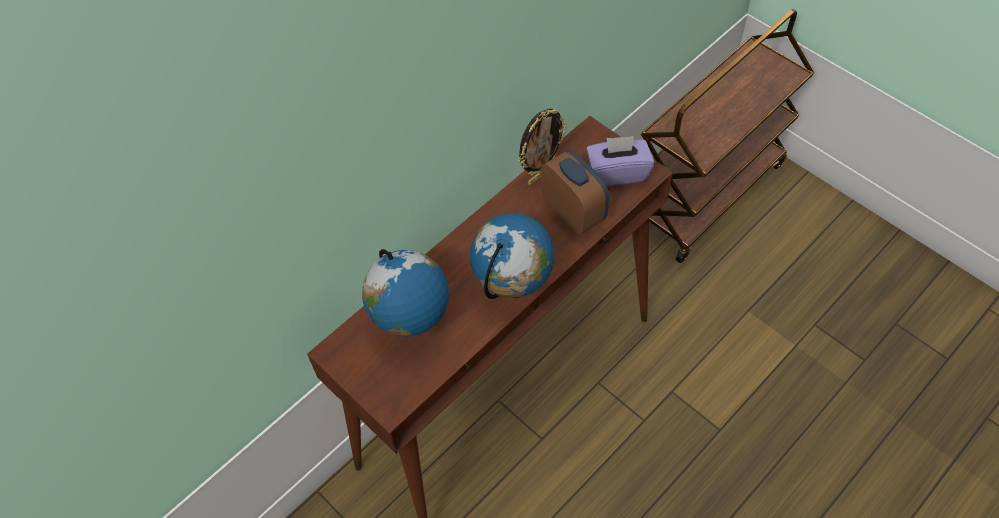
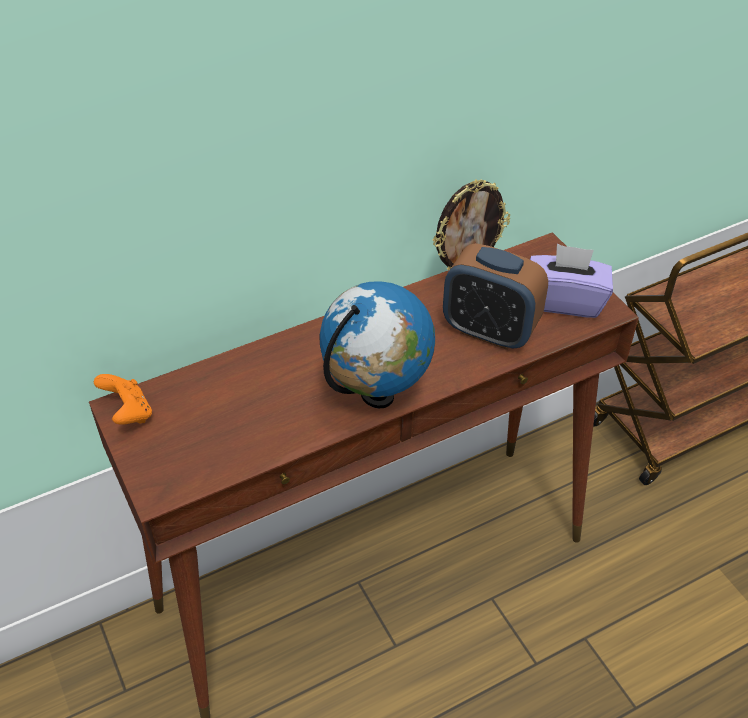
camera: 15 degrees right, 10 degrees down
(341, 354) = (128, 413): none -> orange game controller
(412, 324) = (231, 403): globe -> none
(573, 212) = (490, 330): alarm clock -> alarm clock turned 135 degrees clockwise

